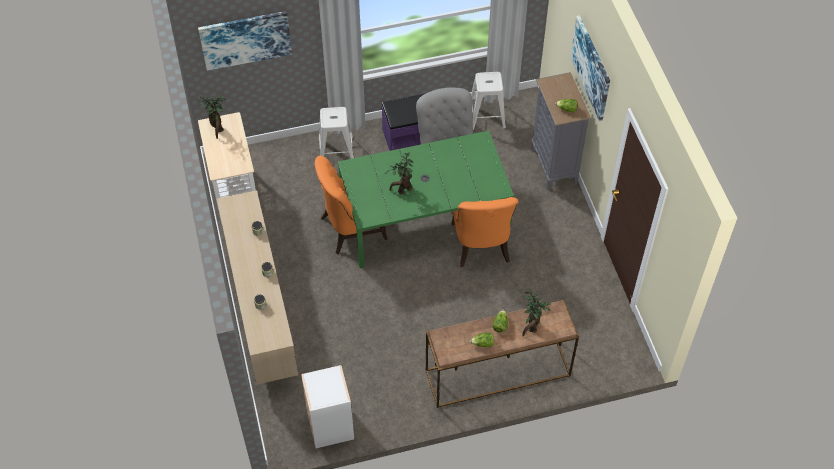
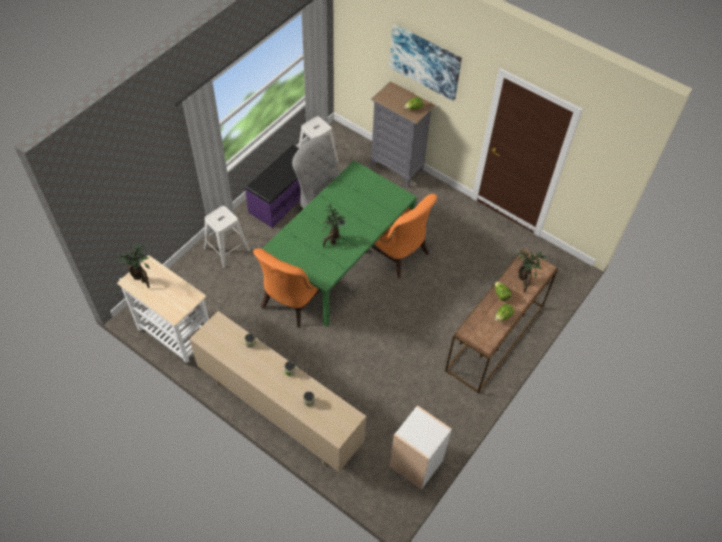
camera: 40 degrees left, 0 degrees up
(245, 39) = (128, 183): picture -> none

